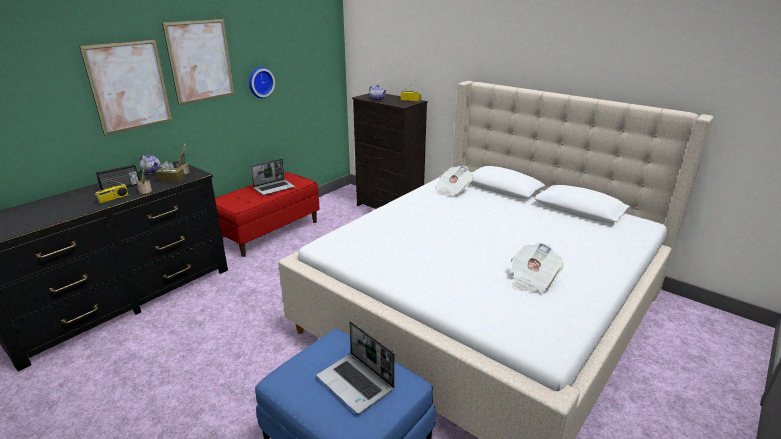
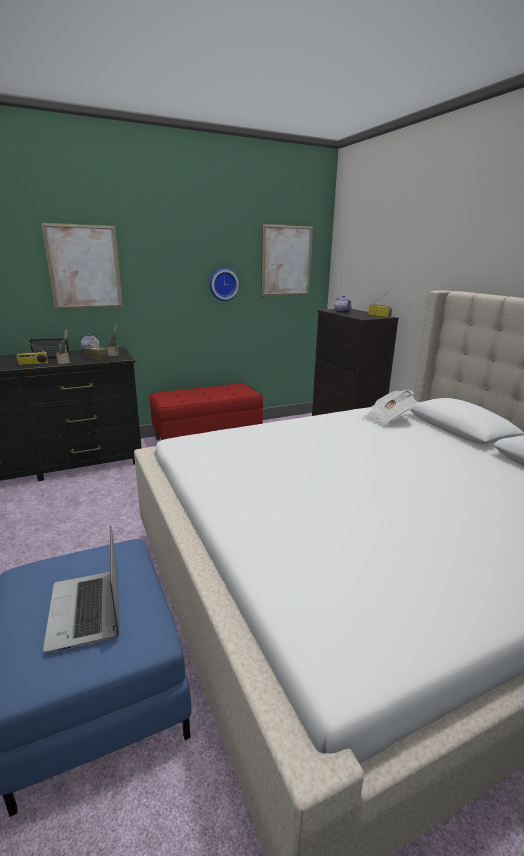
camera: 25 degrees right, 5 degrees down
(201, 61) = (160, 253): picture -> picture (286, 261)
(274, 188) = (217, 393): laptop -> none
(531, 280) = (406, 547): newspaper -> none

